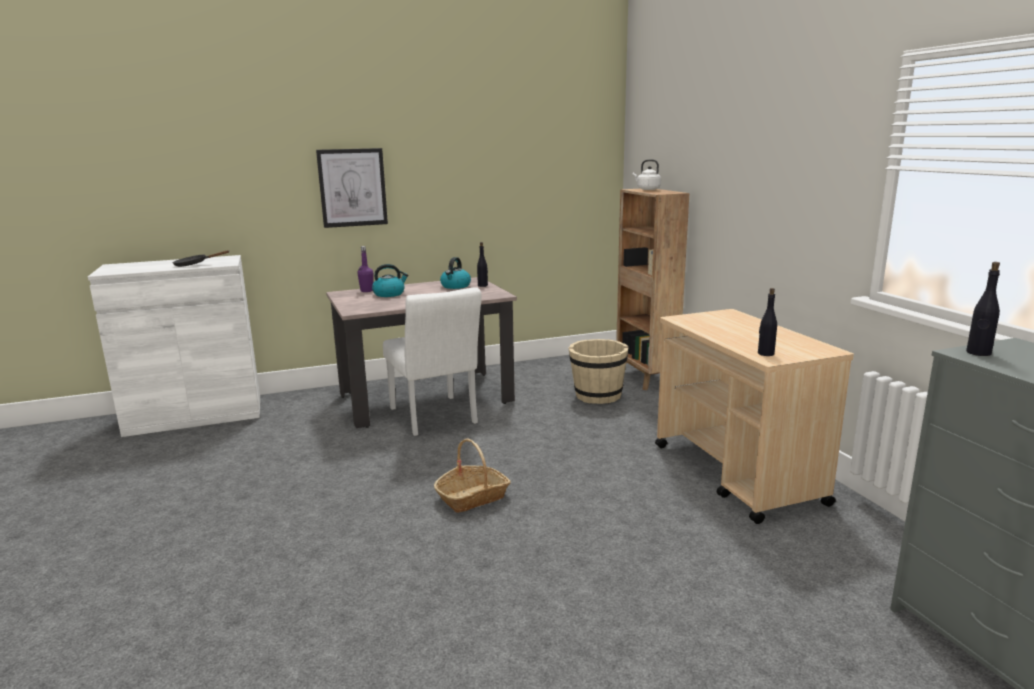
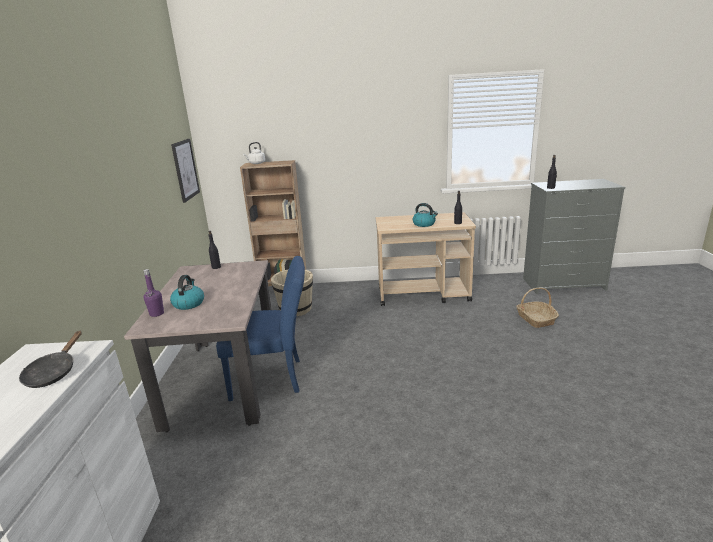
camera: 70 degrees left, 5 degrees up
(352, 187) = (84, 215): picture -> picture (185, 169)
(435, 418) = (273, 378): white chair -> blue chair
(455, 286) = (202, 276): kettle -> kettle (424, 224)
(473, 497) = (412, 375): basket -> basket (535, 319)

